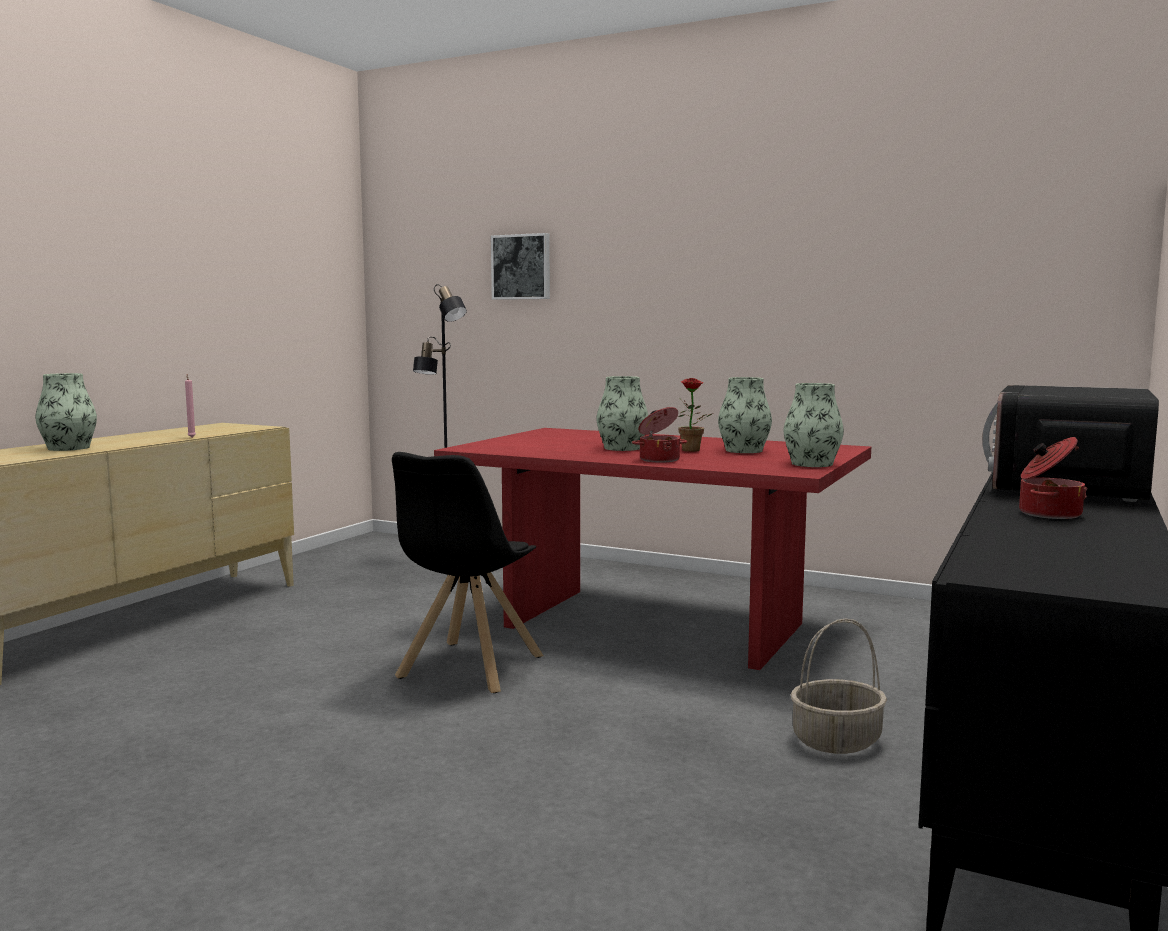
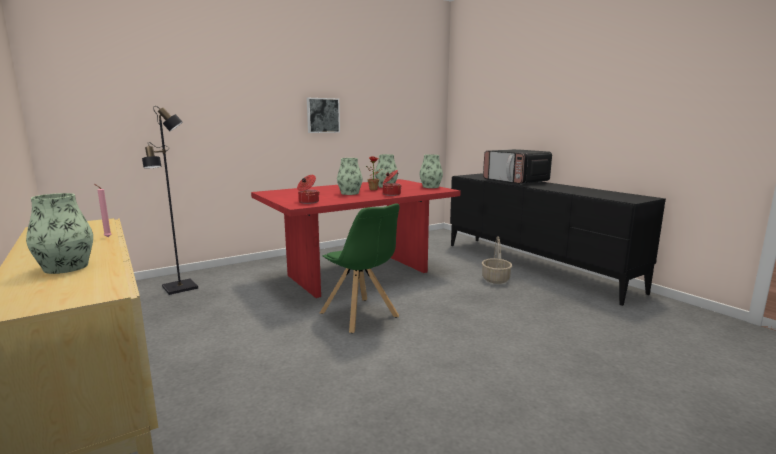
camera: 60 degrees left, 5 degrees up
(467, 669) = (361, 316): black chair -> green chair
(522, 267) = (183, 95): picture -> picture (322, 115)
(1047, 514) = (552, 187): cooking pot -> cooking pot (308, 202)

